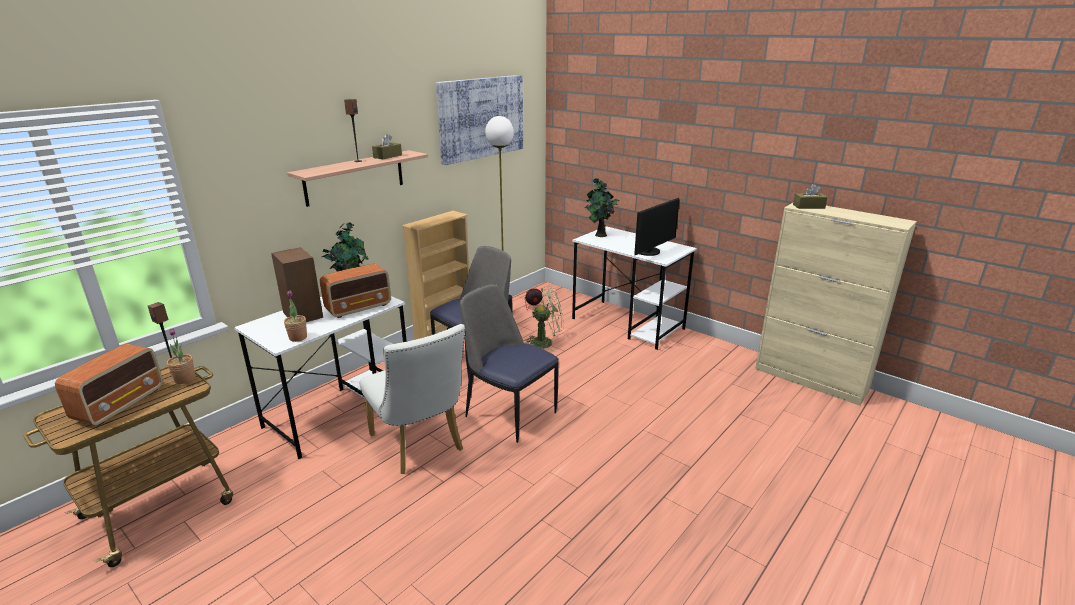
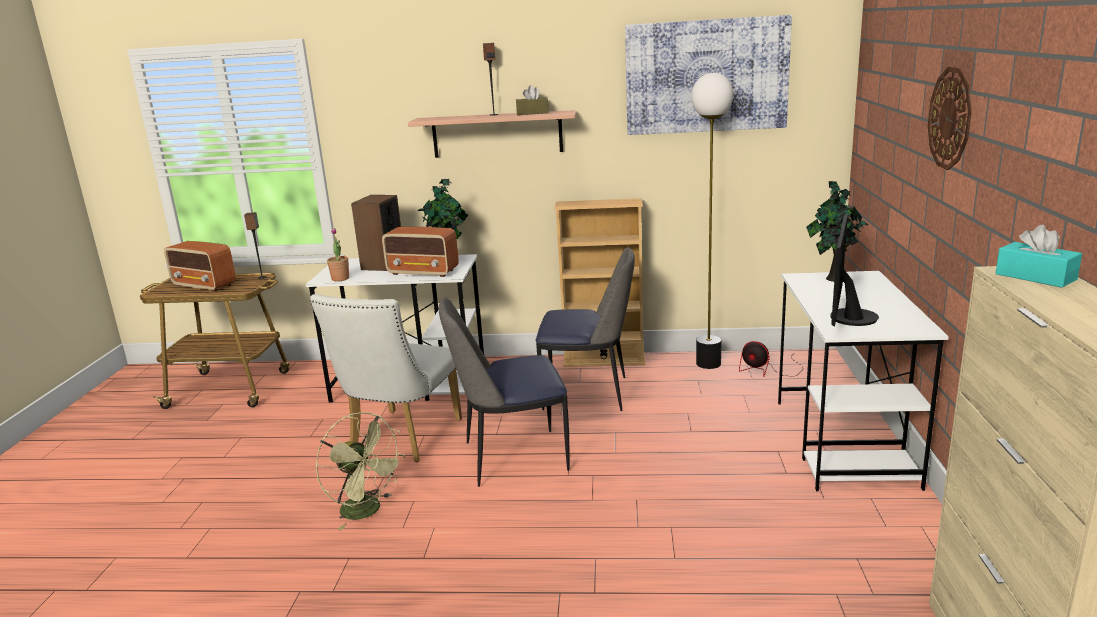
camera: 55 degrees right, 5 degrees down
(121, 404) = (205, 285): radio -> radio turned 45 degrees clockwise
(185, 379) = (252, 283): potted plant -> none
(509, 413) = (512, 457): chair -> chair turned 105 degrees counterclockwise
(546, 342) = (690, 413): green fan -> green fan (367, 511)
(650, 252) = (848, 317): monitor -> monitor turned 105 degrees clockwise
(678, 138) = (950, 118): none -> wall clock
(808, 206) = (1035, 277): brown tissue box -> turquoise tissue box

